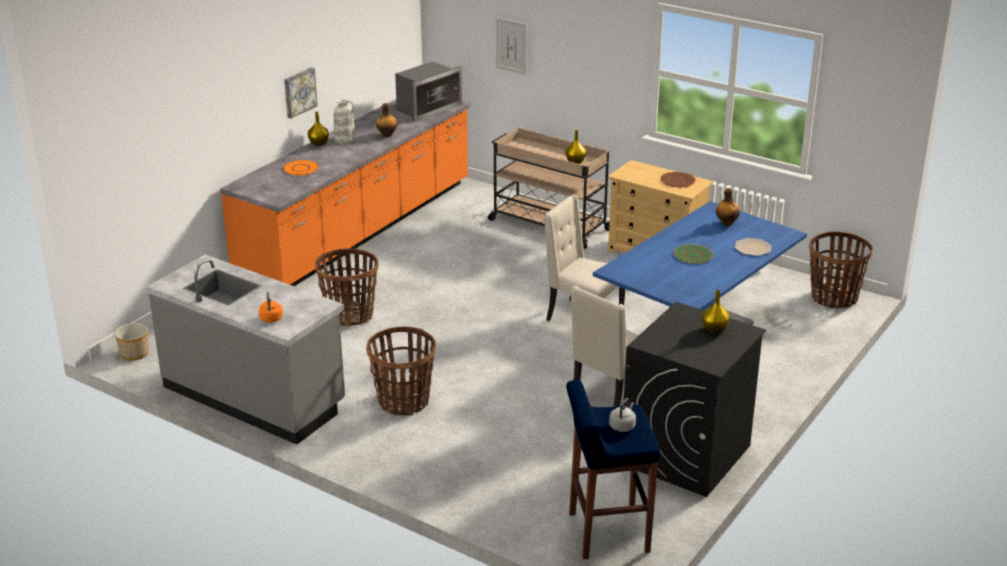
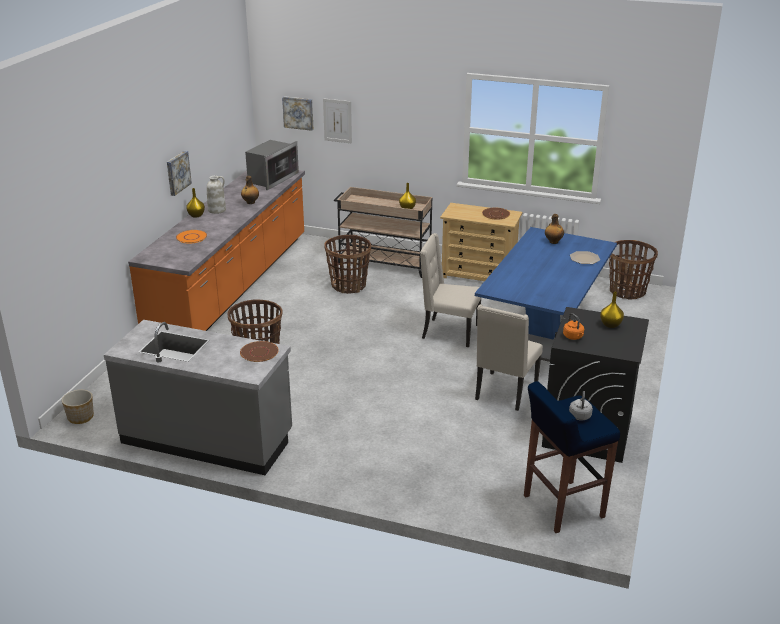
camera: 15 degrees left, 0 degrees up
(271, 319) = (234, 368): orange kettle -> orange kettle (573, 337)
(306, 306) = (259, 352): none -> brown plate
(403, 401) = (339, 423): basket -> basket (348, 286)
(469, 32) = (298, 112): none -> picture
(693, 255) = (544, 269): green plate -> none

